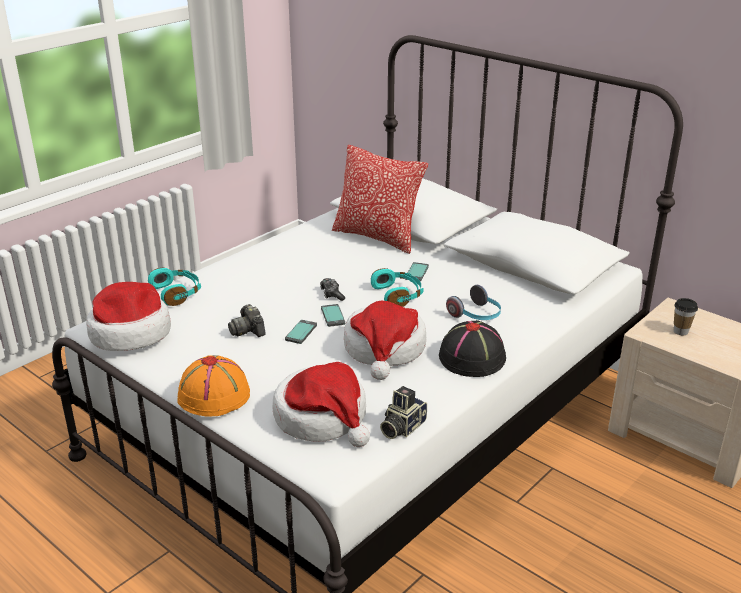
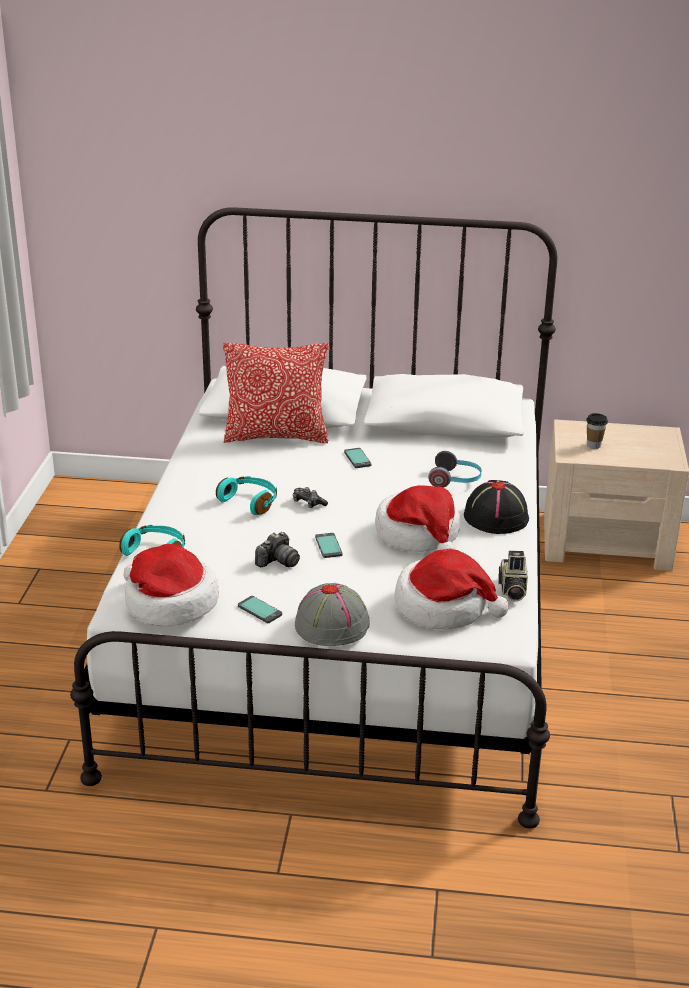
camera: 35 degrees left, 0 degrees up
(215, 395) = (332, 625): orange hat -> grey hat
(248, 330) = (278, 561): camera -> camera turned 75 degrees counterclockwise
(333, 316) = (336, 522): phone -> phone (260, 610)
(398, 295) = (369, 485): turquoise headphones -> turquoise headphones (250, 502)

